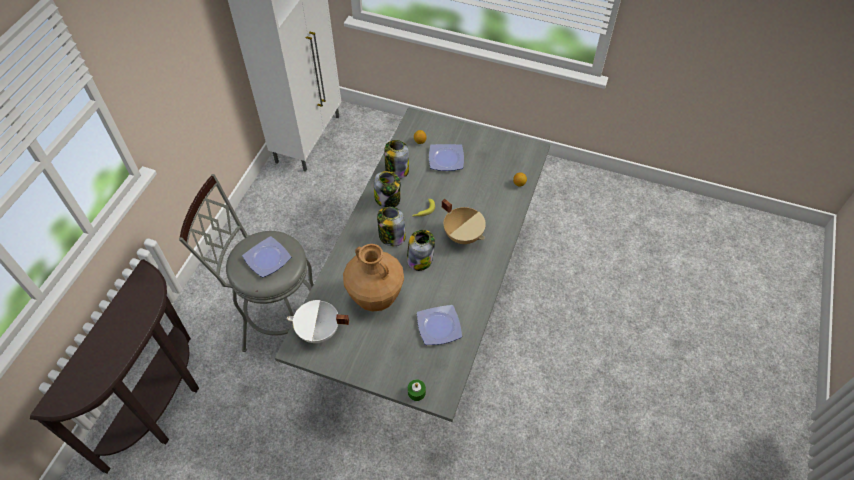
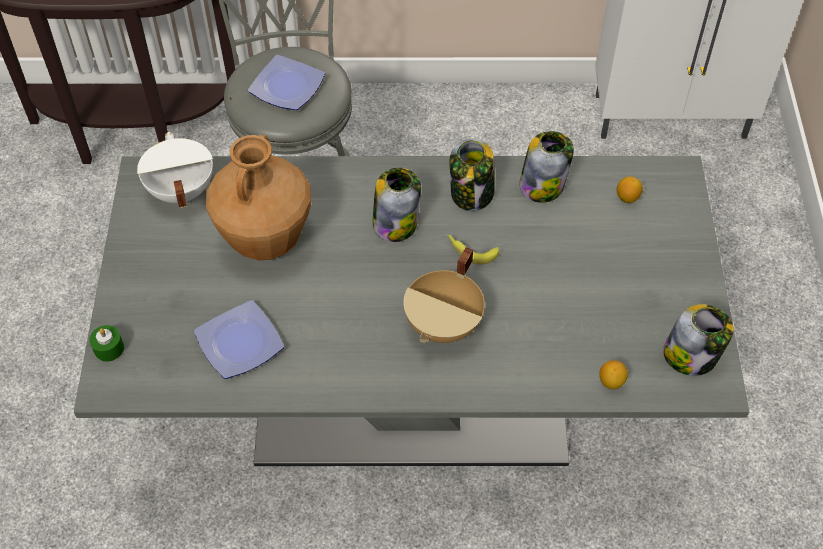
camera: 70 degrees right, 0 degrees up
(420, 259) = (365, 276): jar -> jar (691, 356)
(447, 159) = (606, 250): plate -> none

